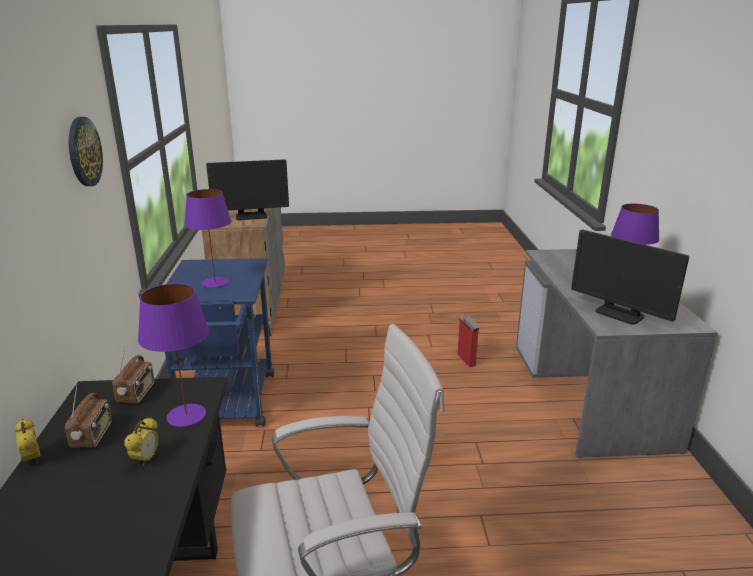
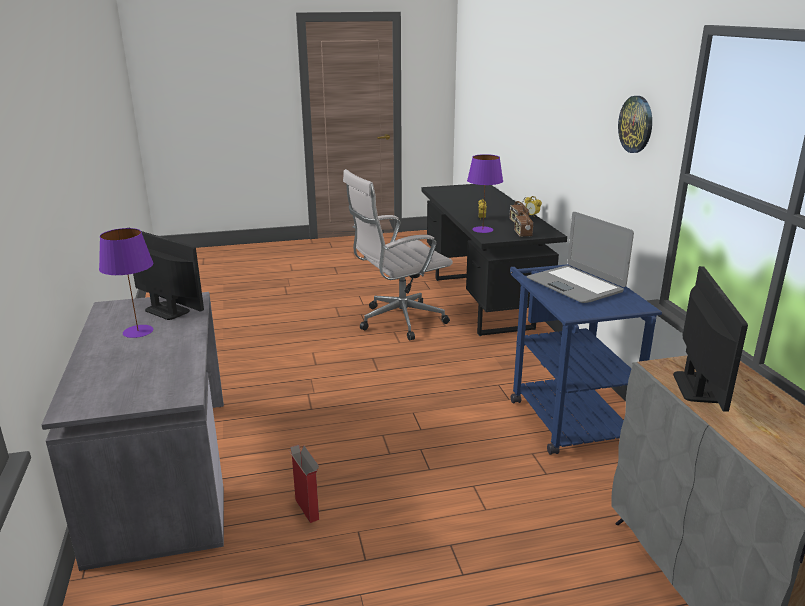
camera: 170 degrees right, 0 degrees up
(214, 282) = (575, 285): purple table lamp -> laptop
(251, 216) = (696, 387): monitor -> monitor turned 120 degrees clockwise

